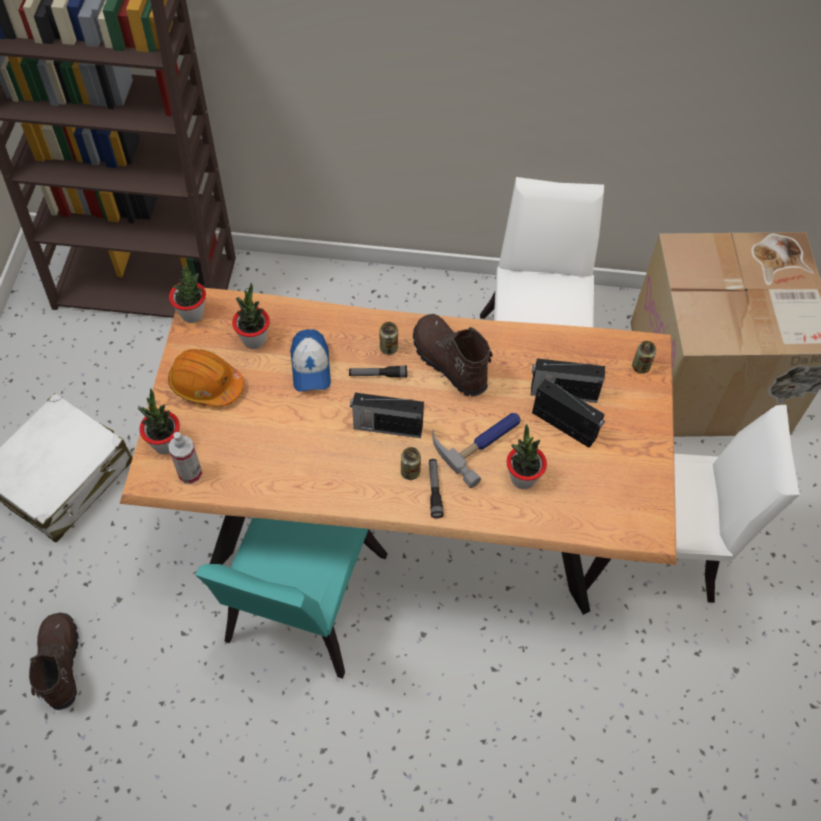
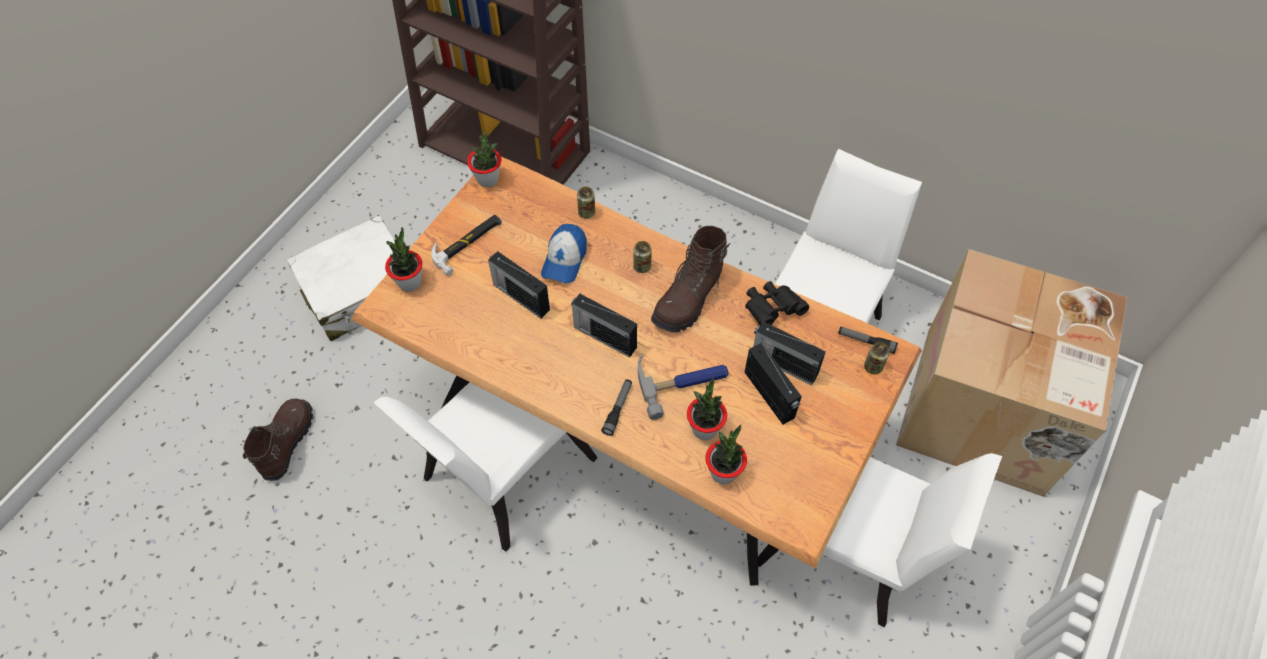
camera: 25 degrees right, 0 degrees up
(190, 473) = (417, 315): spray bottle -> none
(206, 384) = (468, 244): orange hard hat -> hammer
(254, 339) = (528, 219): potted plant -> potted plant (723, 472)
(285, 417) = (520, 296): none -> radio
(300, 606) = (500, 474): turquoise chair -> white chair
(378, 375) = (620, 287): flashlight -> flashlight (866, 342)
(410, 472) = (604, 384): can -> can (586, 212)
(448, 363) = (689, 299): brown boot -> brown boot turned 135 degrees counterclockwise
(528, 346) = (772, 309): none -> black binoculars

